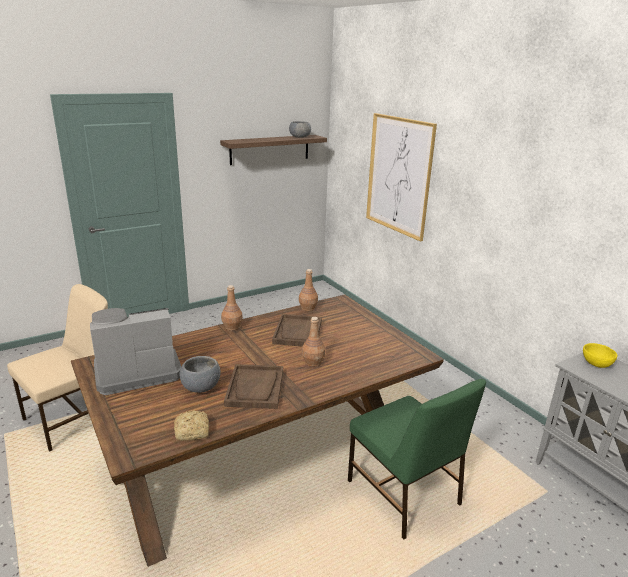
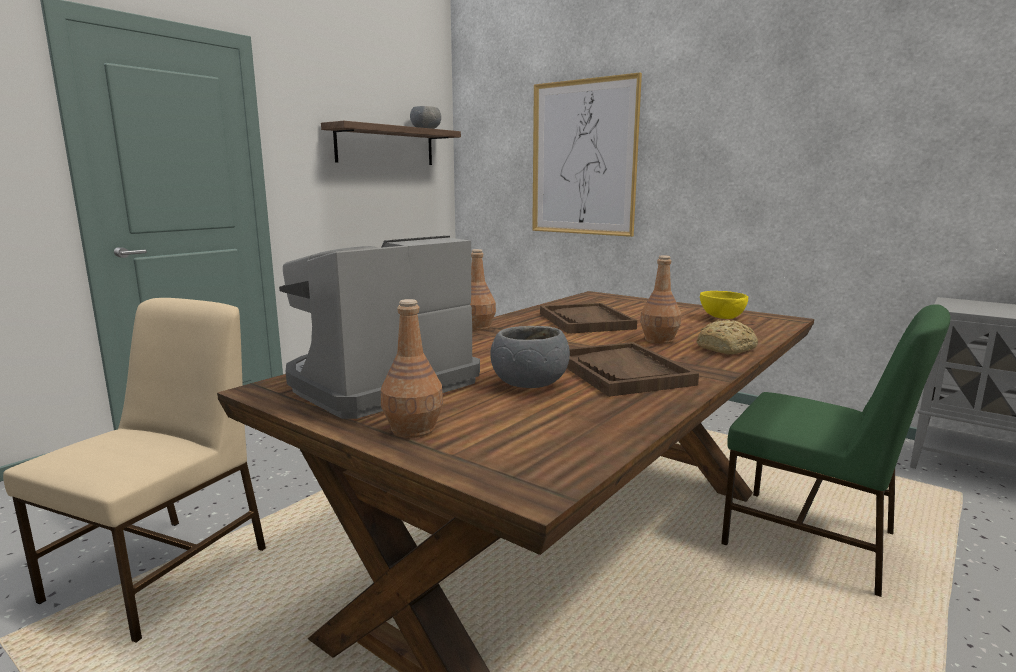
camera: 20 degrees left, 10 degrees down
(193, 432) = (608, 431): bread -> bread (727, 349)
(307, 308) = (561, 303): brown bottle -> brown bottle (412, 429)
(596, 364) = (970, 305): yellow bowl -> yellow bowl (722, 318)

